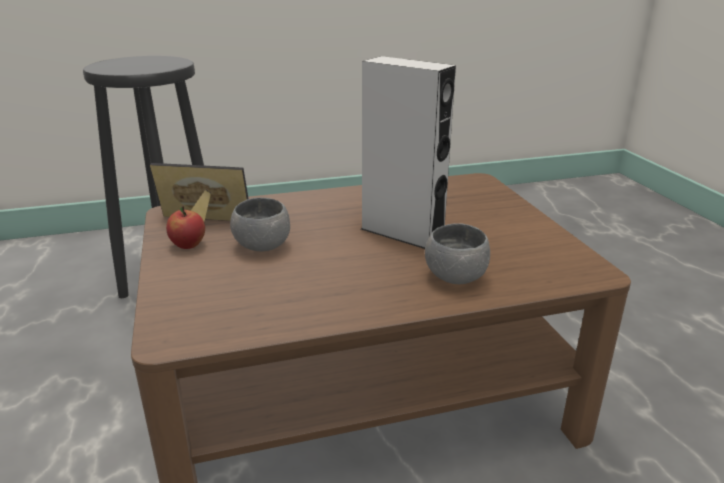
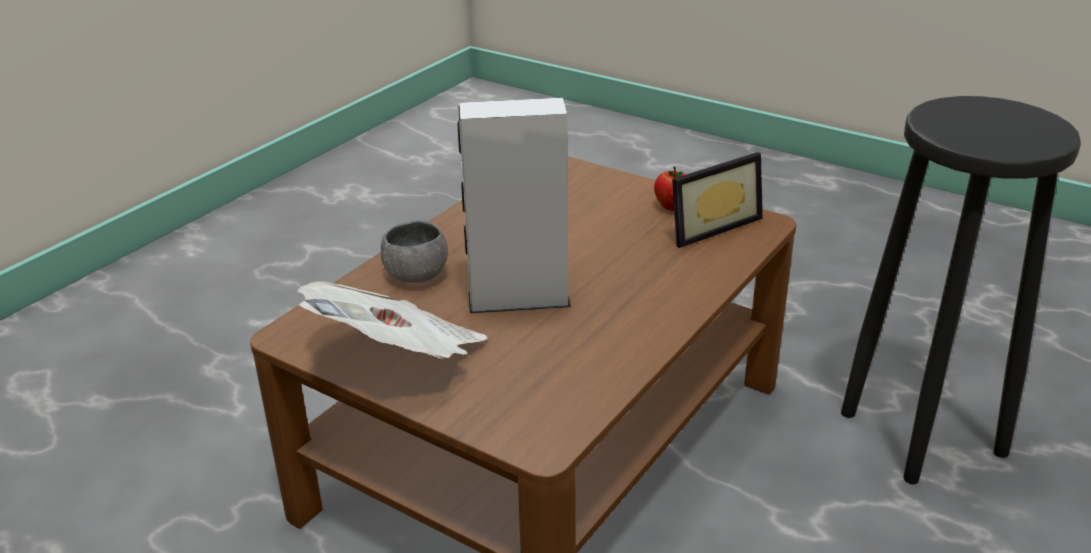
camera: 140 degrees right, 5 degrees up
(262, 246) = (616, 231): grey bowl -> none
(519, 231) = (400, 358): none -> newspaper

